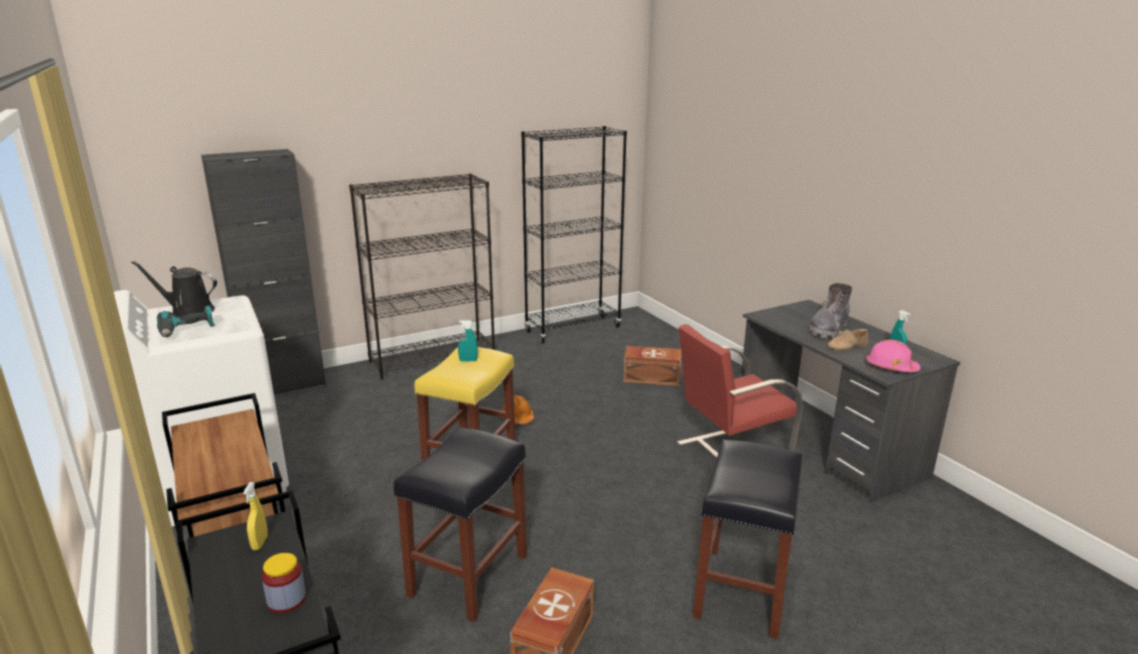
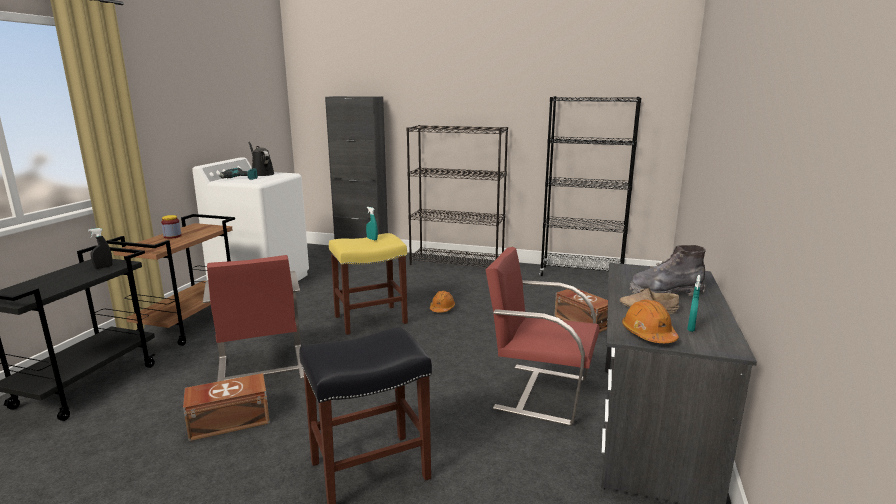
camera: 45 degrees right, 5 degrees down
(260, 543) = (103, 267): yellow spray bottle -> black spray bottle
(286, 600) = (56, 287): jar -> jar (172, 236)
(468, 576) = (261, 369): black stool -> red chair
(890, 367) = (648, 334): pink hard hat -> orange hard hat

